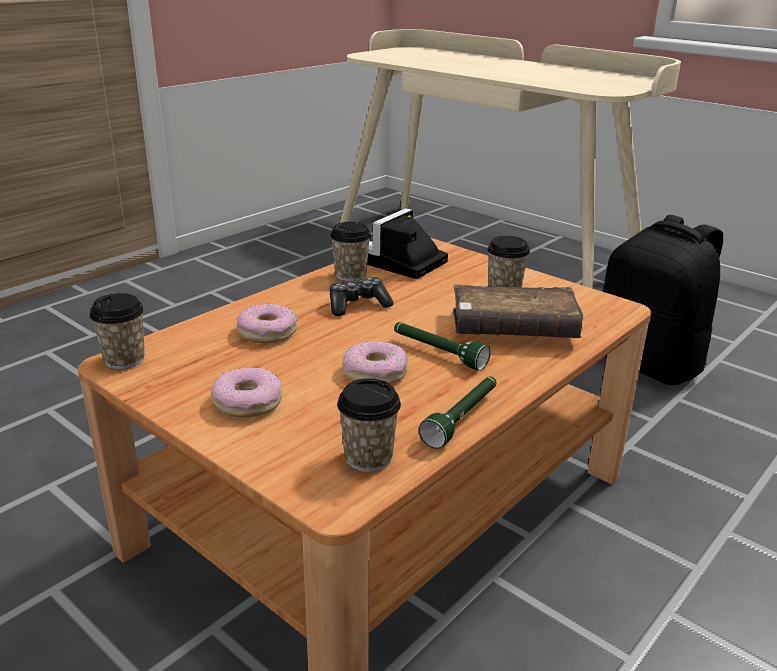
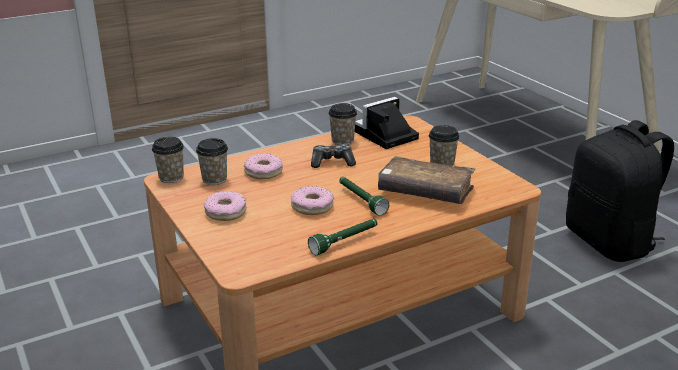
camera: 20 degrees right, 0 degrees up
(368, 458) = (273, 253): cup -> cup (214, 179)

